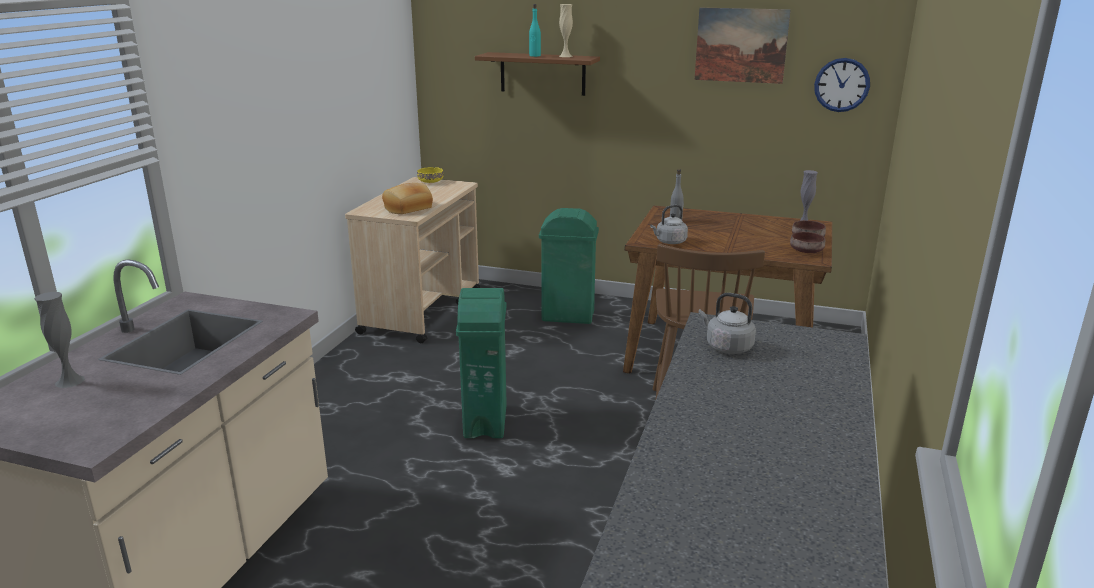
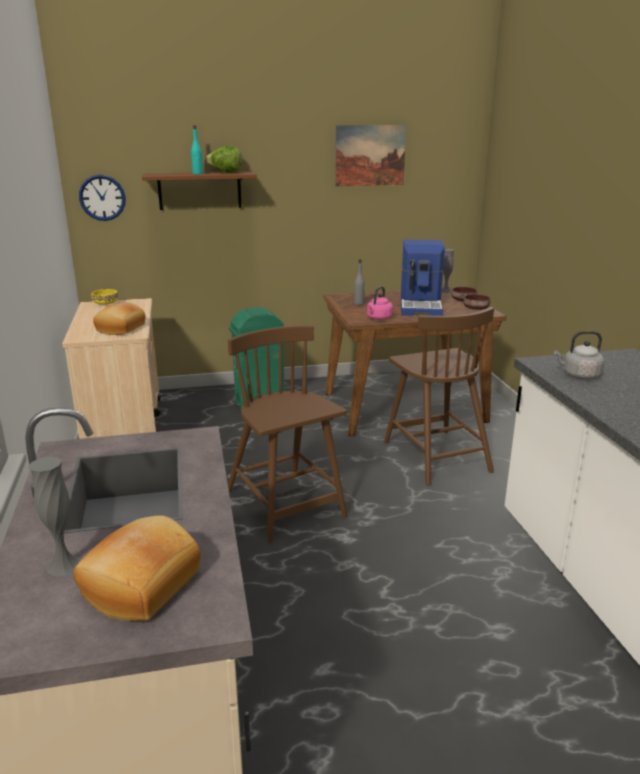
camera: 30 degrees left, 0 degrees up
(88, 408) = (139, 584): none -> bread
(486, 421) = (285, 504): green trash can -> brown chair
(565, 56) = (225, 172): beige vase -> lettuce
(669, 242) = (378, 318): grey kettle -> pink kettle
(743, 236) = (421, 306): none -> coffee machine
(841, 85) = (445, 182): wall clock -> wall clock (102, 198)

